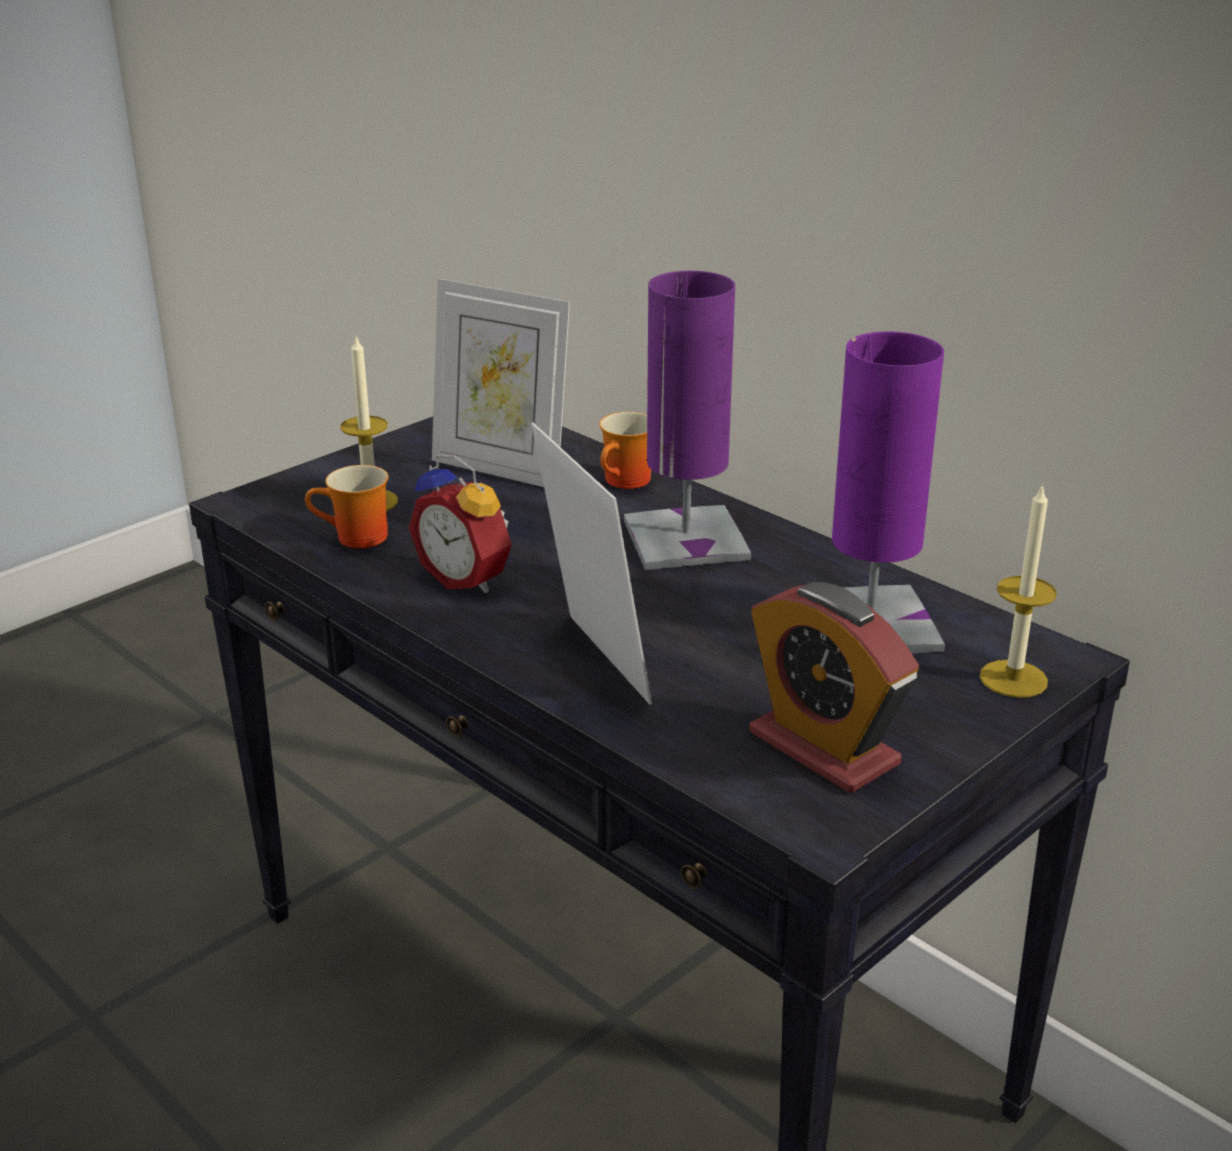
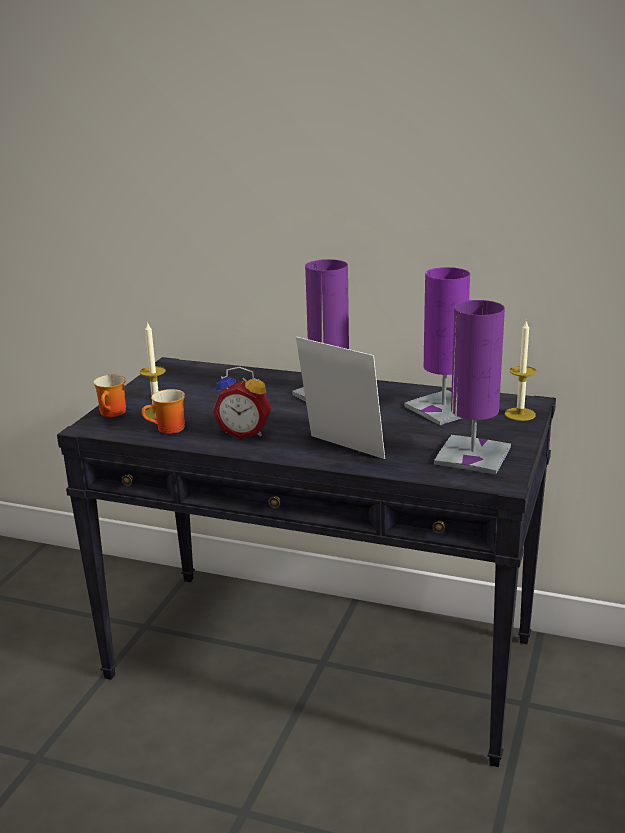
camera: 25 degrees left, 5 degrees down
(501, 469) = (207, 386): picture frame -> none
(628, 482) = (276, 379): mug -> mug (114, 413)
(823, 748) = (472, 456): alarm clock -> purple table lamp

